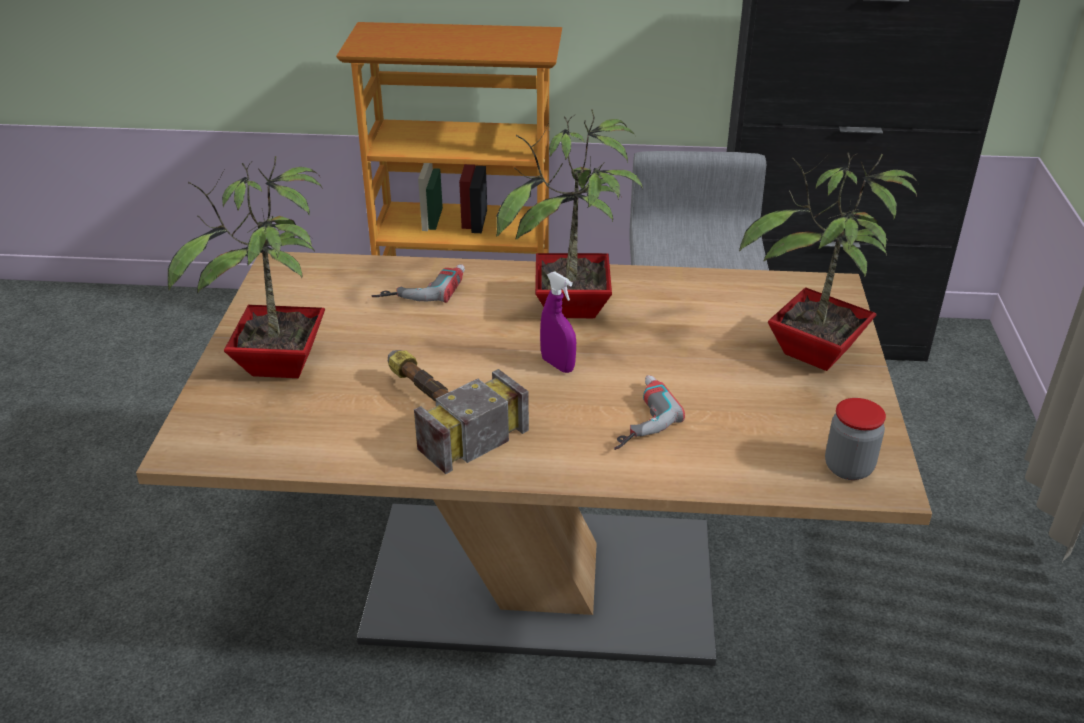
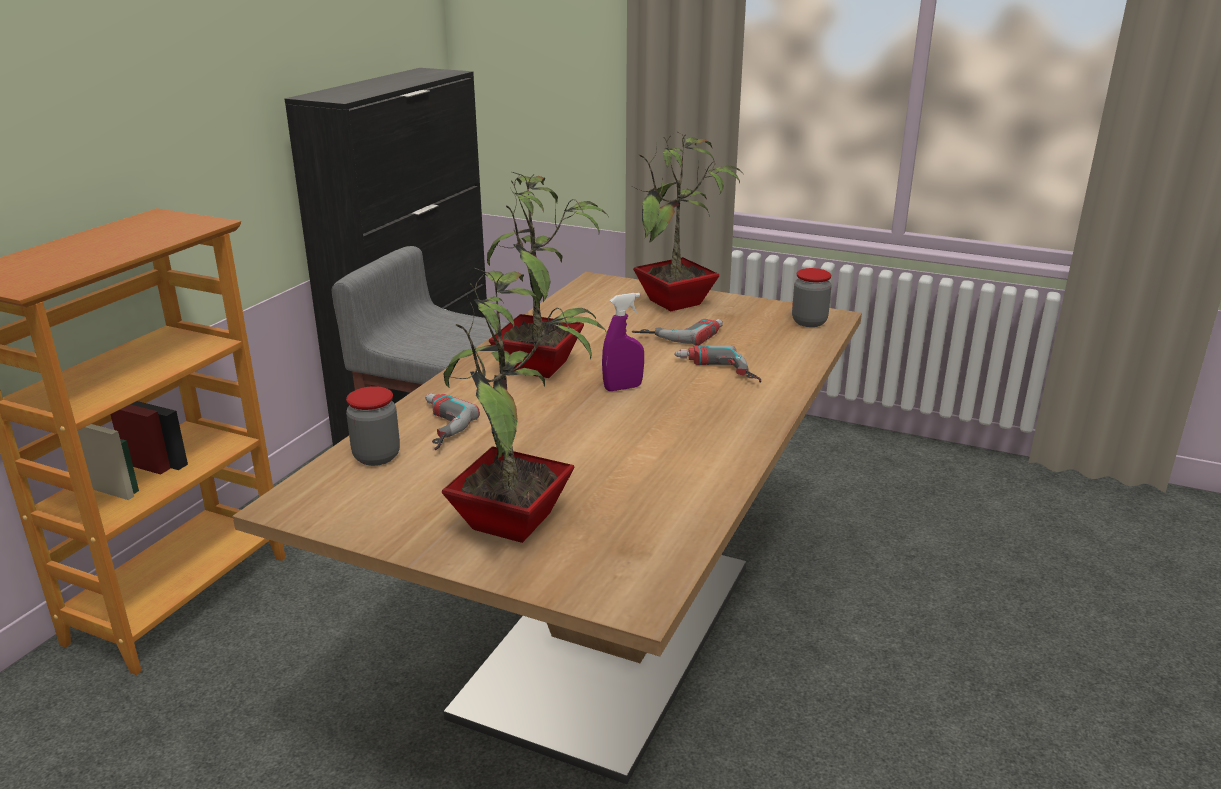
camera: 70 degrees left, 10 degrees down
(361, 277) = (376, 457): none -> jar
(438, 411) = (656, 448): hammer -> none
(725, 373) = (679, 333): none -> power drill

